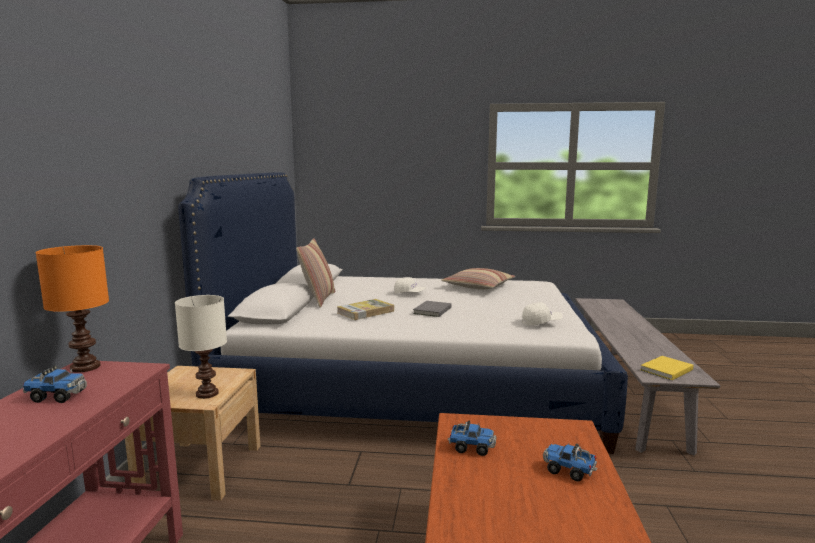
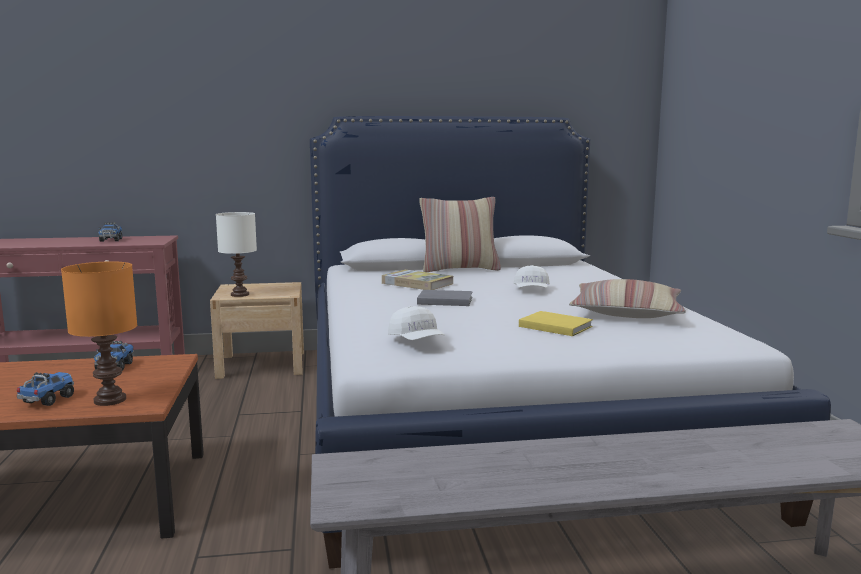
camera: 75 degrees right, 0 degrees up
(85, 367) = (161, 237): orange table lamp -> orange table lamp (111, 400)
(665, 370) = (377, 476): yellow book -> yellow book (554, 326)

